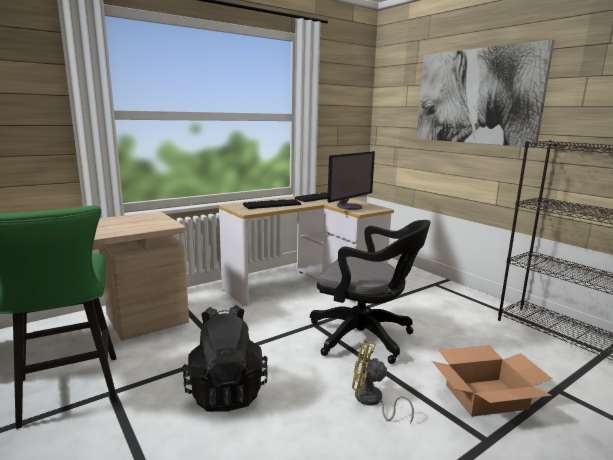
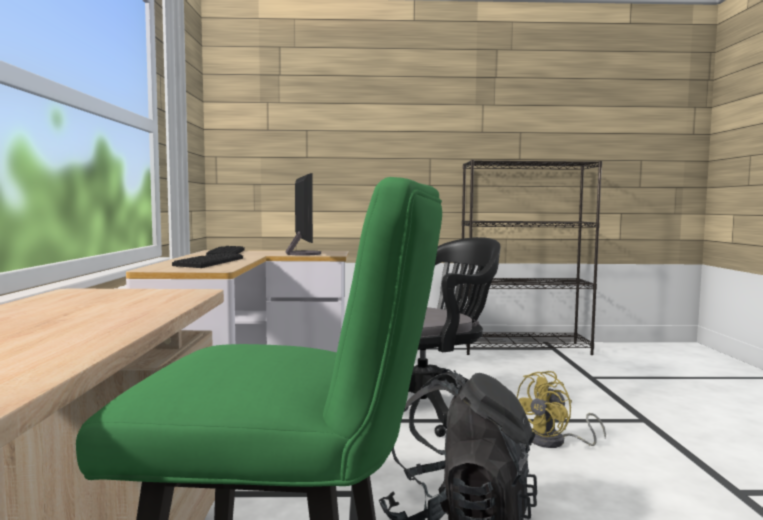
camera: 55 degrees left, 10 degrees down
(476, 96) = (372, 119): picture -> none
(485, 396) = (582, 399): cardboard box -> none

